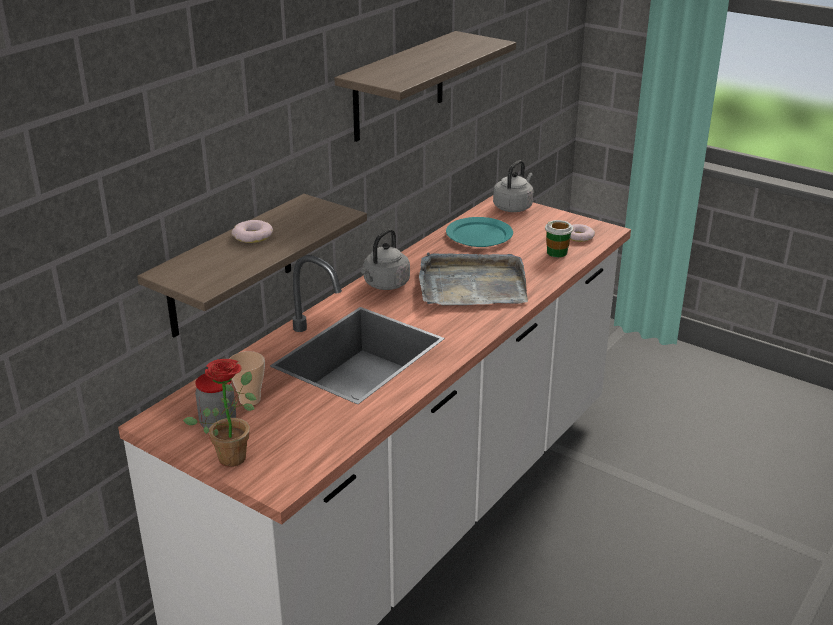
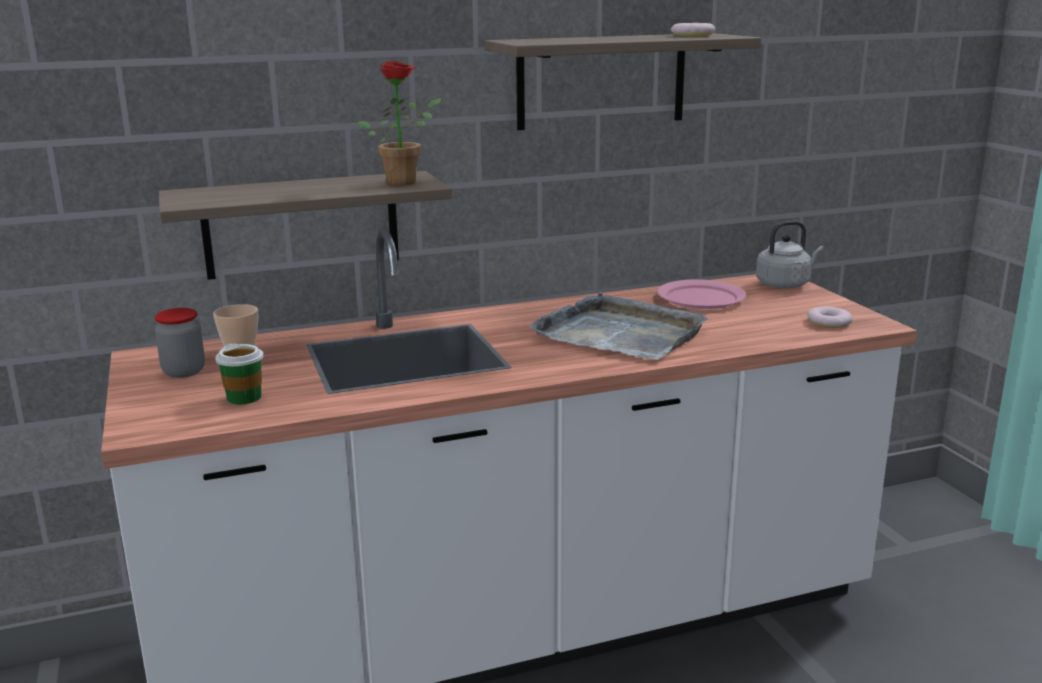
camera: 35 degrees right, 10 degrees down
(233, 454) = (152, 396): potted plant -> potted plant (405, 181)
(252, 236) = (308, 185): donut -> donut (692, 35)
(385, 285) = (526, 313): grey kettle -> none
(479, 235) = (701, 298): turquoise plate -> pink plate
(557, 252) = (775, 330): cup -> cup (244, 398)

